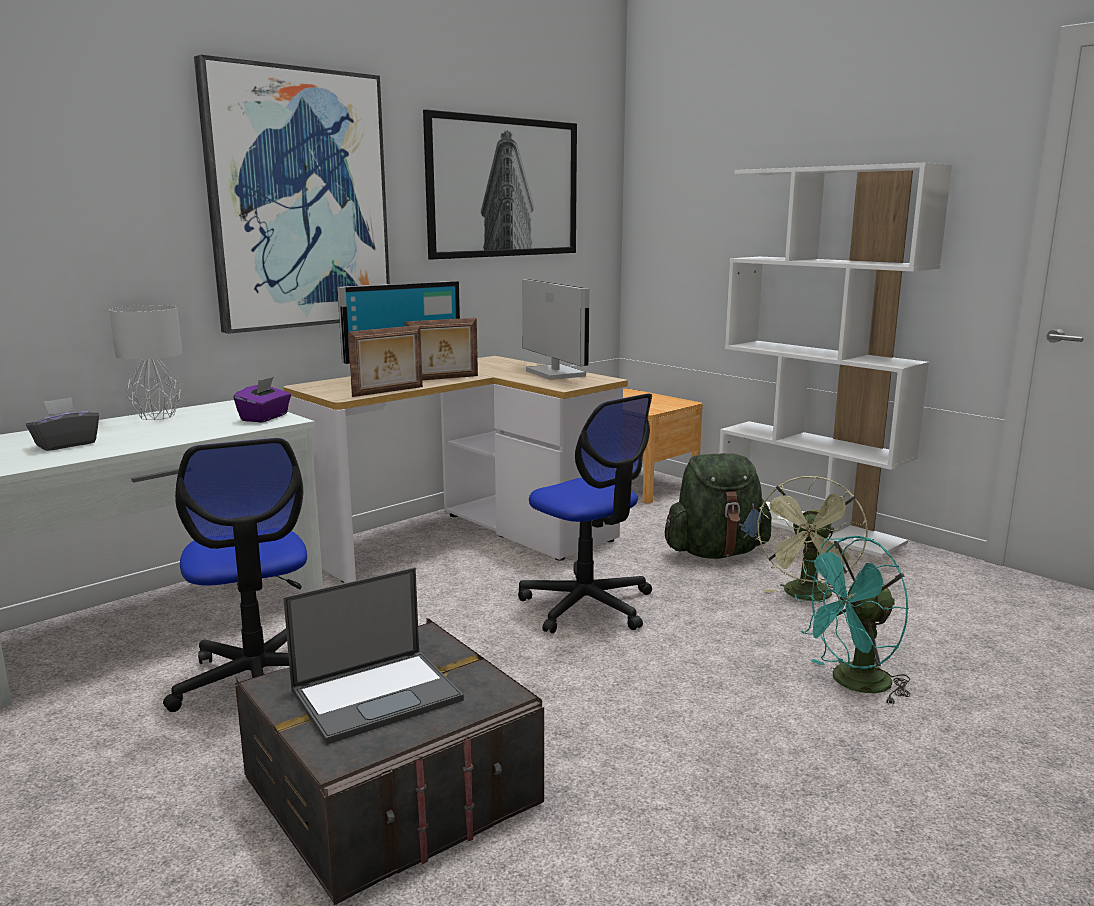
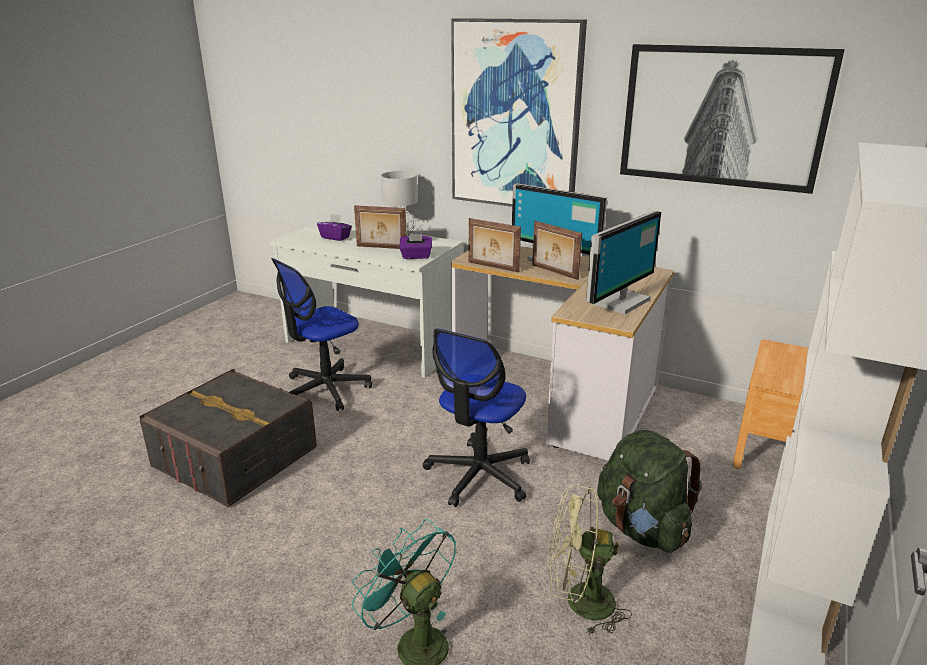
camera: 70 degrees right, 10 degrees up
(66, 444) = (335, 237): grey tissue box -> purple tissue box
(185, 428) = (381, 247): none -> picture frame
(378, 694) = (221, 406): laptop -> none

